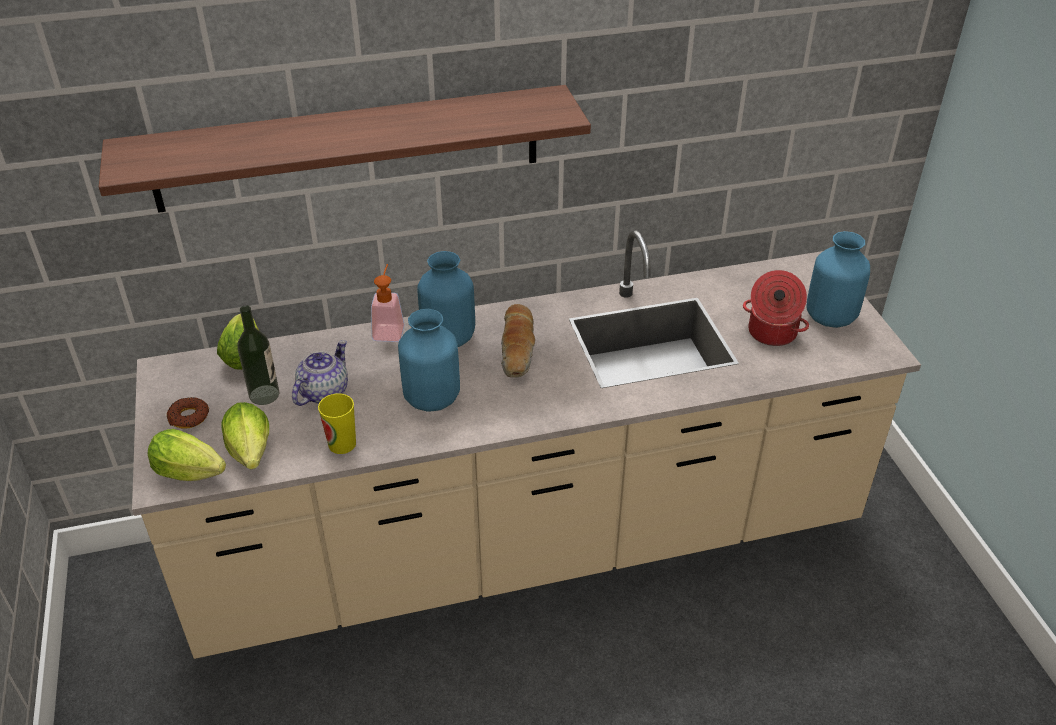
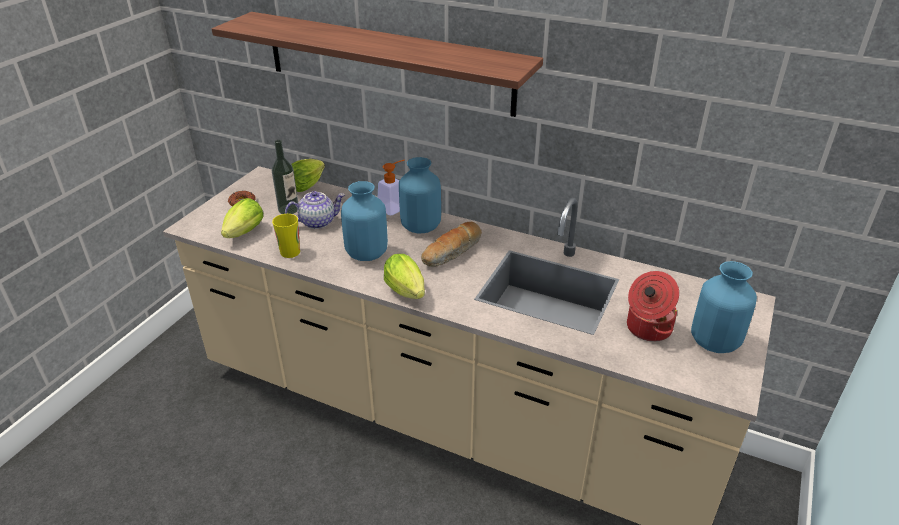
camera: 40 degrees right, 5 degrees down
(193, 474) = (207, 229): lettuce -> lettuce (407, 293)

